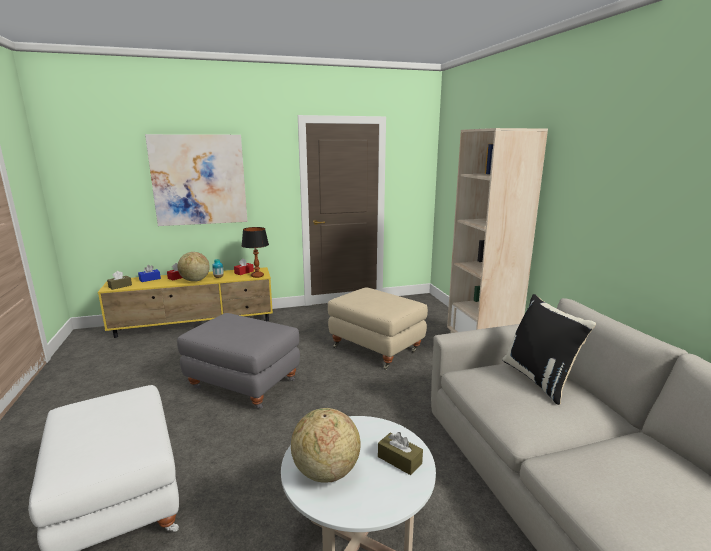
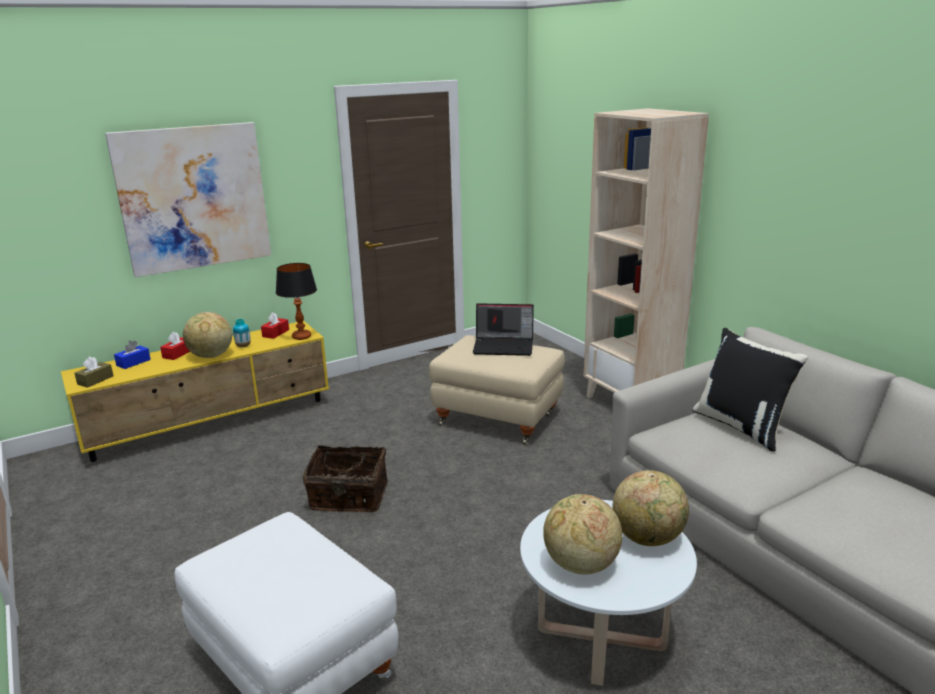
camera: 15 degrees left, 5 degrees up
(242, 386) = (348, 497): grey ottoman -> basket
(384, 296) = (504, 346): none -> laptop
(399, 460) = (648, 538): brown tissue box -> globe

